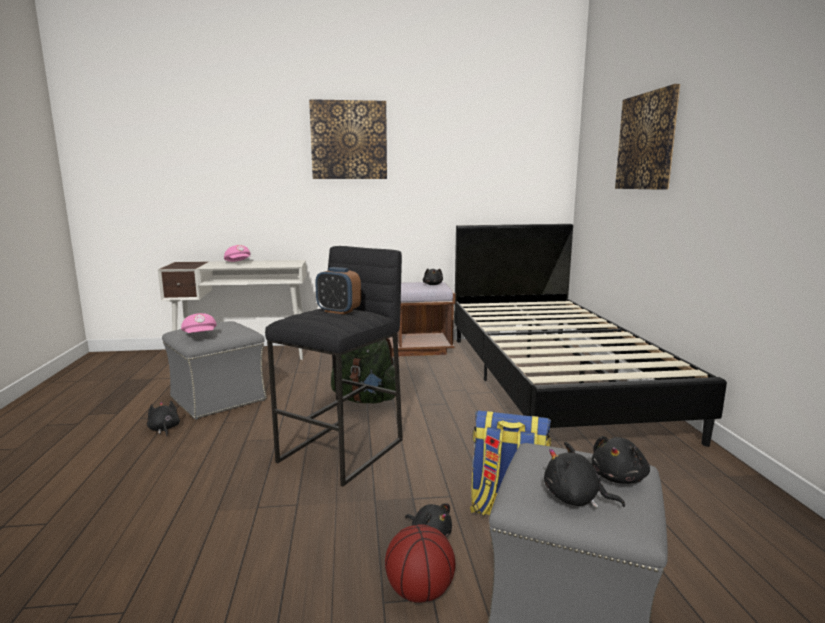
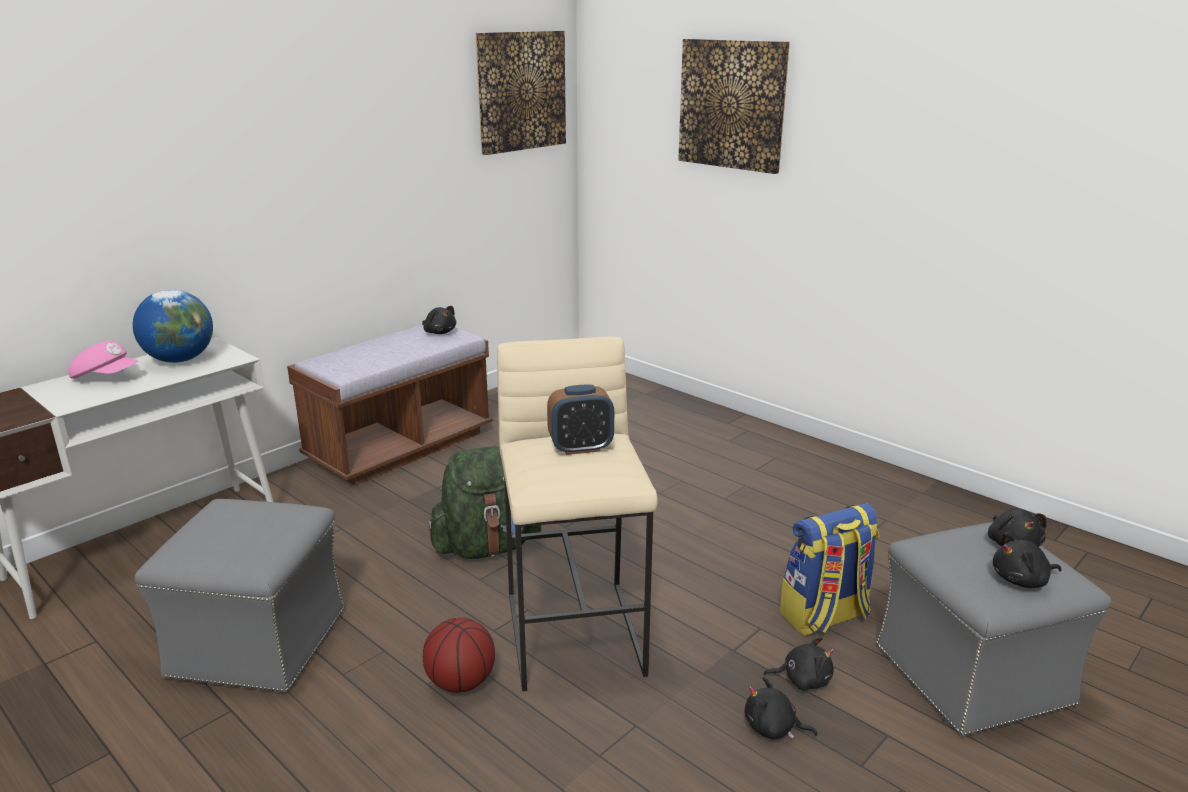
camera: 40 degrees left, 10 degrees up
(164, 429) = (264, 733): black plush toy -> black plush toy (773, 728)
(201, 336) = (251, 550): pink cap -> none
(274, 263) = (180, 360): none -> globe
(342, 451) = (576, 634): black stool -> beige stool
(349, 140) = (262, 102): picture -> picture (521, 91)
(419, 592) = (872, 737): basketball -> basketball (461, 683)
(551, 379) = (652, 432): black bed -> none

